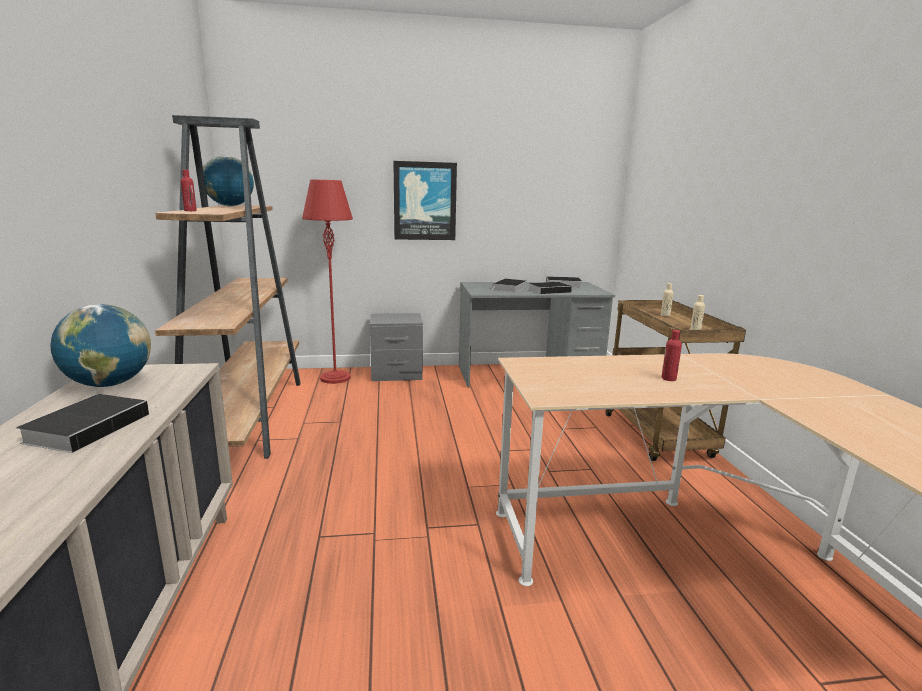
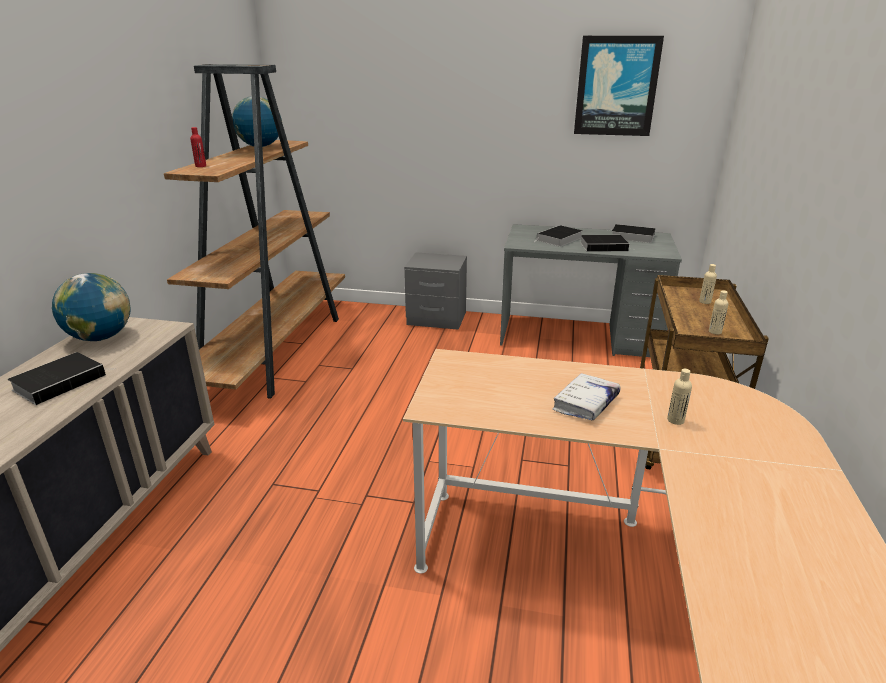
camera: 20 degrees right, 10 degrees up
(335, 378) = (374, 317): red floor lamp -> none
(425, 201) = (475, 131): picture -> picture (616, 86)
(668, 378) = (585, 403): red bottle -> white book
(746, 381) = (675, 420): none -> beige bottle

